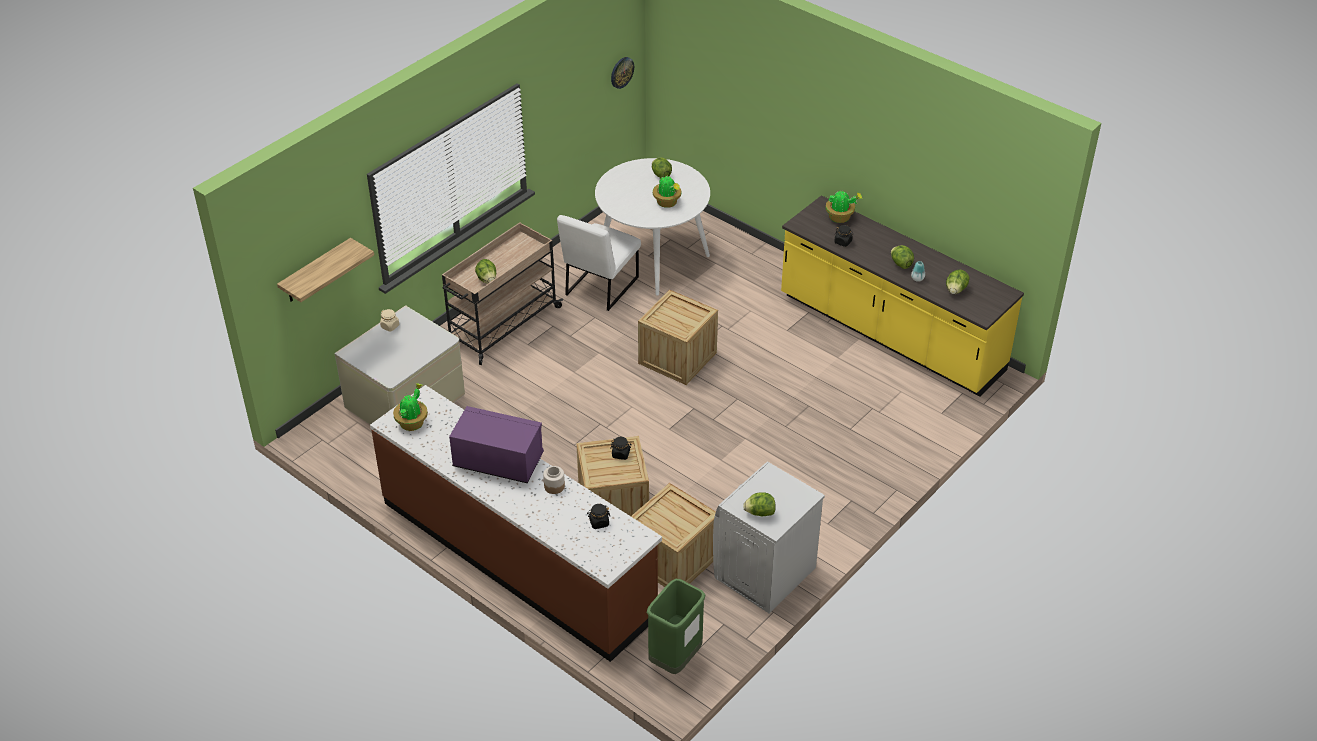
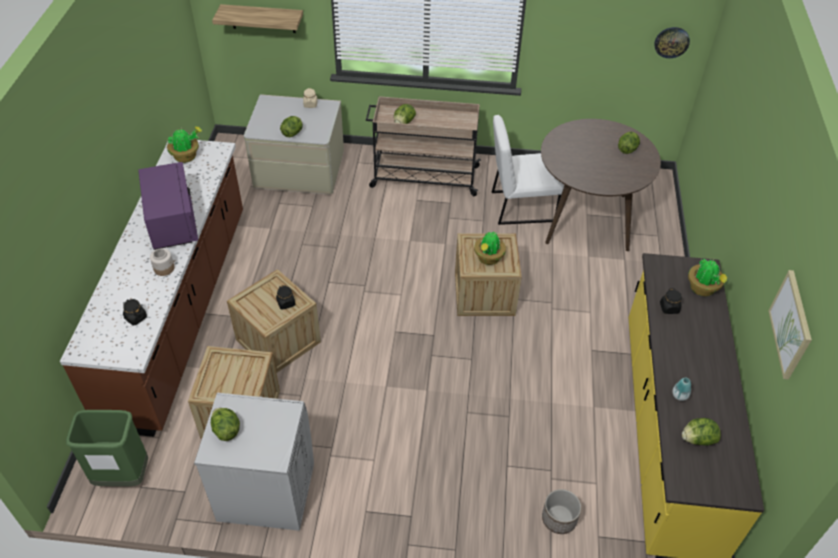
camera: 55 degrees right, 5 degrees up
(652, 259) = (586, 219): white dining table -> brown dining table
(667, 203) = (596, 170): potted plant -> potted plant (488, 258)
(900, 264) = (687, 370): lettuce -> lettuce (293, 133)
(913, 425) = (559, 519): none -> planter
(956, 176) = (791, 324): none -> picture

